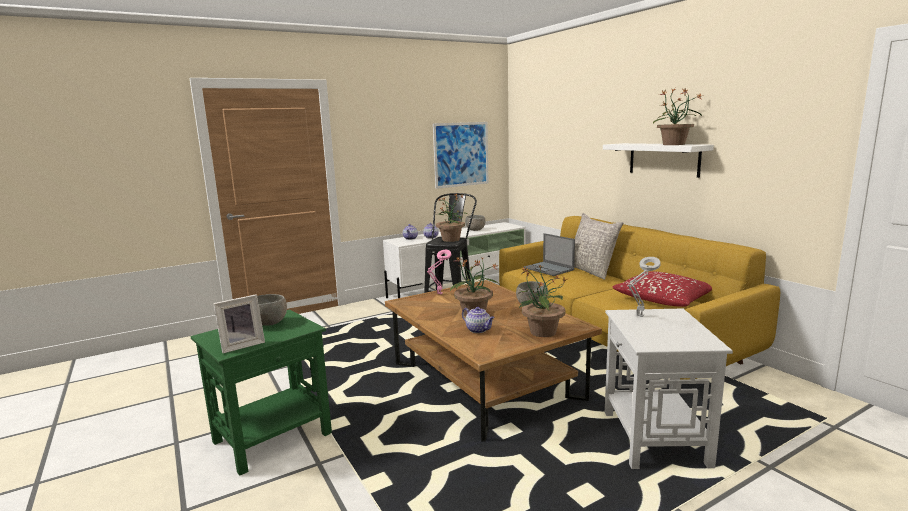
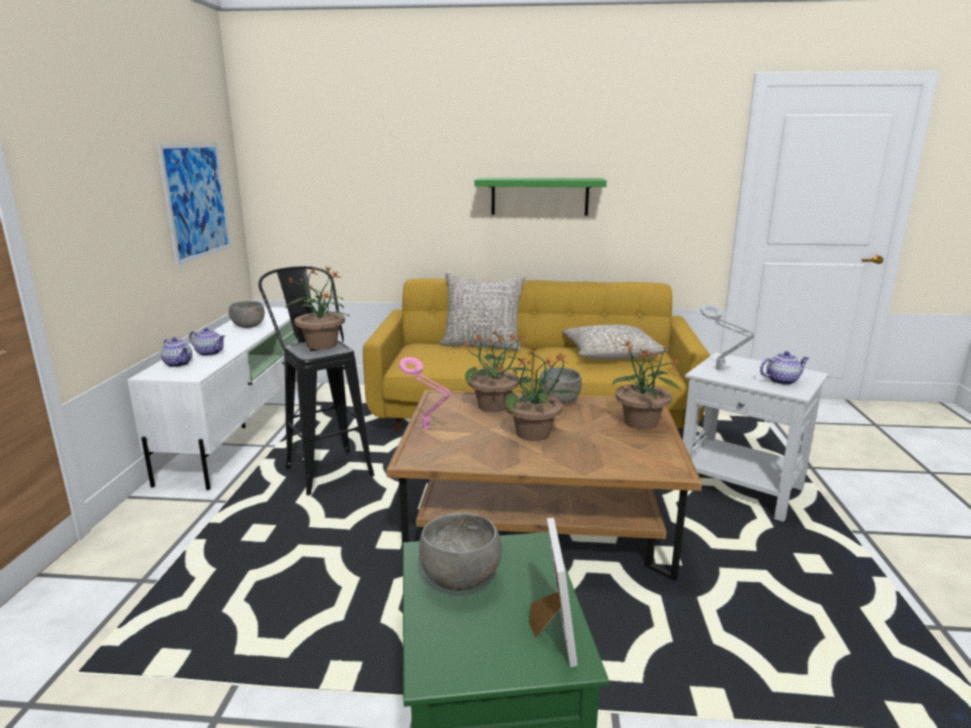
camera: 55 degrees left, 5 degrees up
(478, 330) = (592, 449): teapot -> teapot (782, 381)
(549, 269) = (441, 355): laptop -> none
(663, 159) = (539, 196): white shelf -> green shelf
(664, 299) = (611, 354): red pillow -> grey pillow
(674, 144) = (569, 178): potted plant -> potted plant (494, 406)

